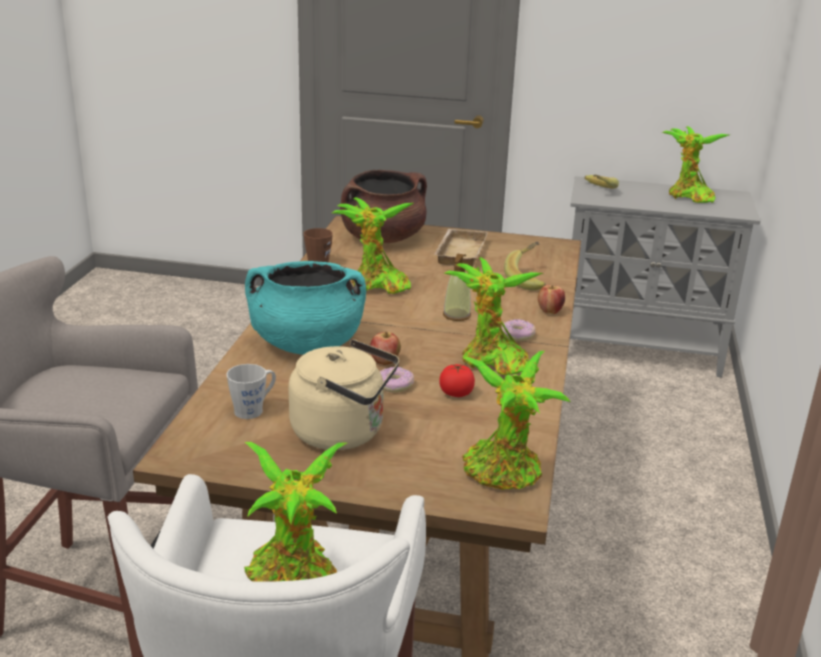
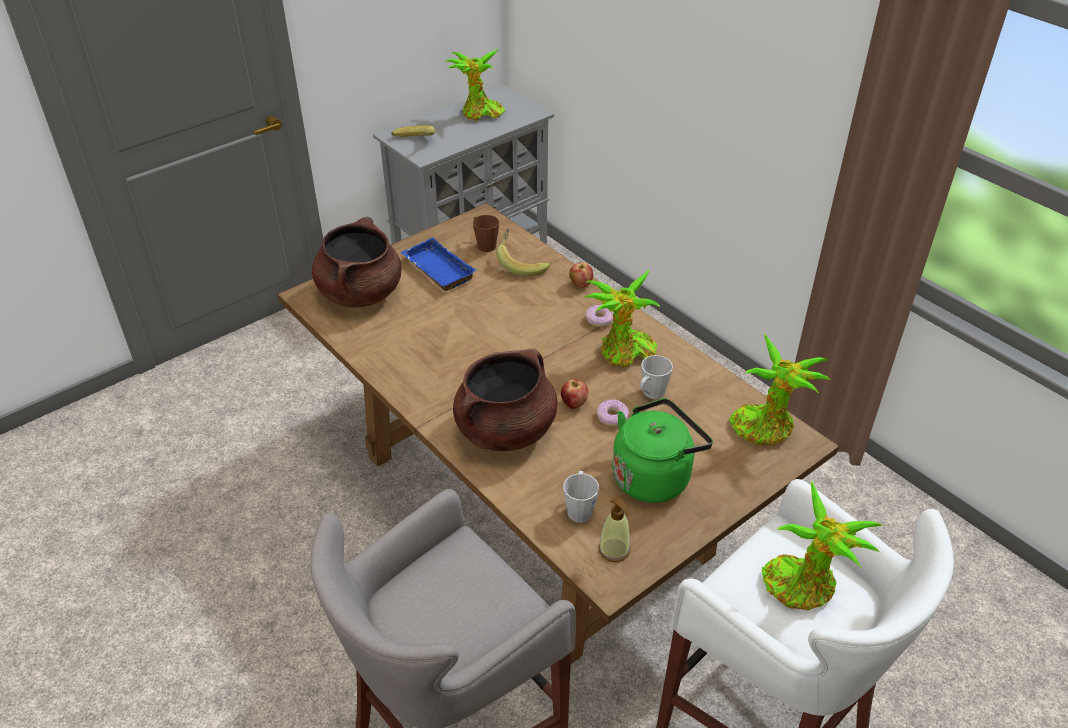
camera: 50 degrees left, 15 degrees up
(306, 344) = (505, 431): turquoise cooking pot -> brown cooking pot
(320, 262) = (363, 350): brown mug -> brown mug (484, 244)
(343, 432) = (654, 476): beige kettle -> green kettle
(376, 285) = (445, 343): potted plant -> none
(456, 315) = (540, 330): soap dispenser -> soap dispenser (614, 550)
(456, 393) = (651, 394): tomato -> grey mug
(459, 252) = (436, 270): beige tray -> blue tray

